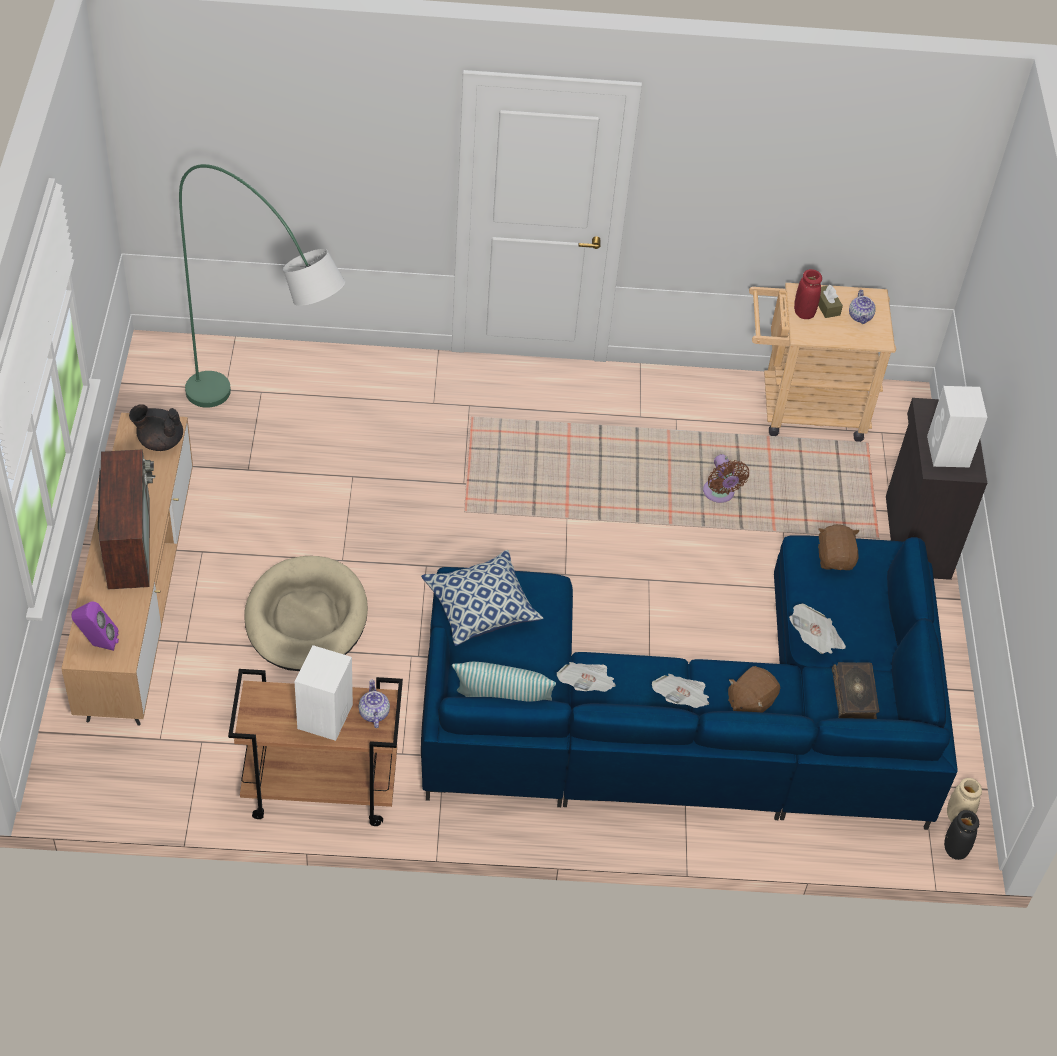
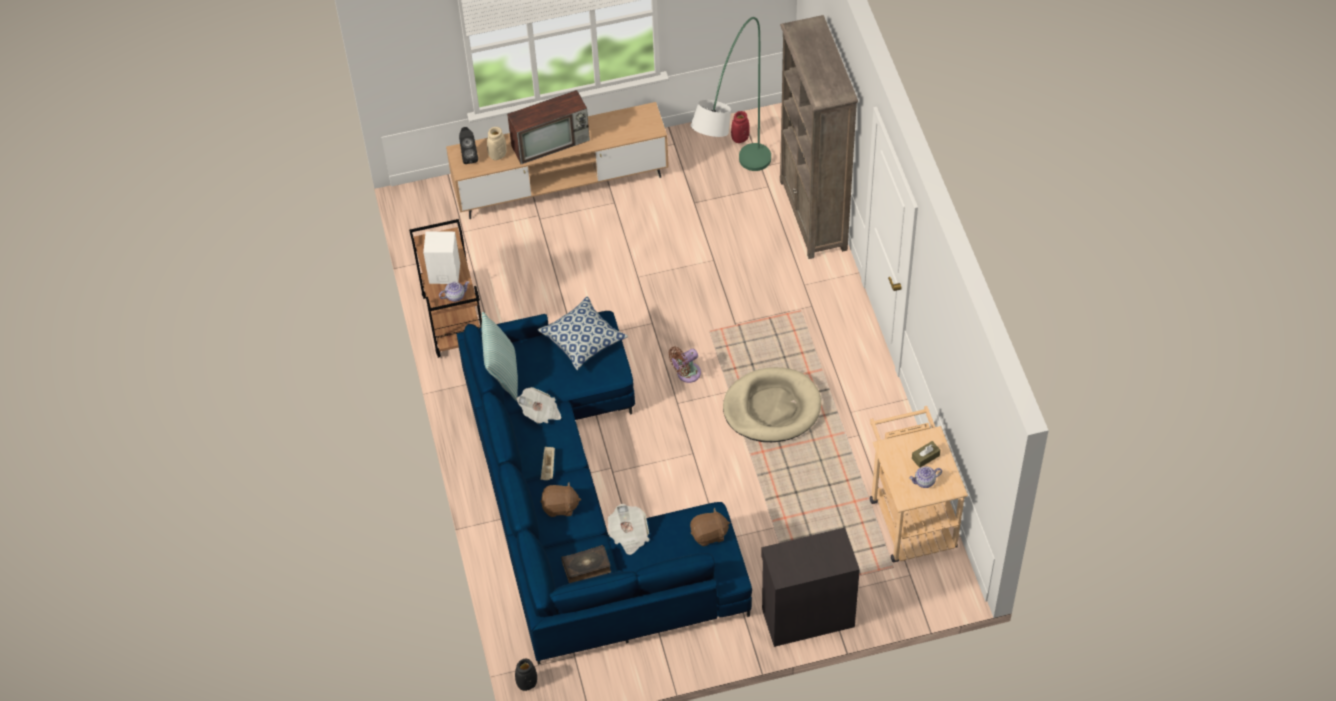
camera: 80 degrees right, 5 degrees up
(98, 644) = (469, 156): purple speaker -> black speaker
(159, 441) = (639, 128): black teapot -> none
(306, 618) = (582, 273): beige dog bed -> beige dog bed (772, 408)
(330, 364) = (813, 215): none -> brown bookcase
(681, 699) = (548, 467): newspaper -> beige tray
(719, 494) = (794, 479): brown fan -> brown fan (686, 374)
(750, 702) = (560, 507): brown plush toy -> brown plush toy turned 150 degrees clockwise
(804, 313) = (910, 443): red vase -> red vase (740, 138)
(948, 452) = (795, 559): white speaker -> none
(957, 817) = (554, 682): beige vase -> beige vase (497, 155)

